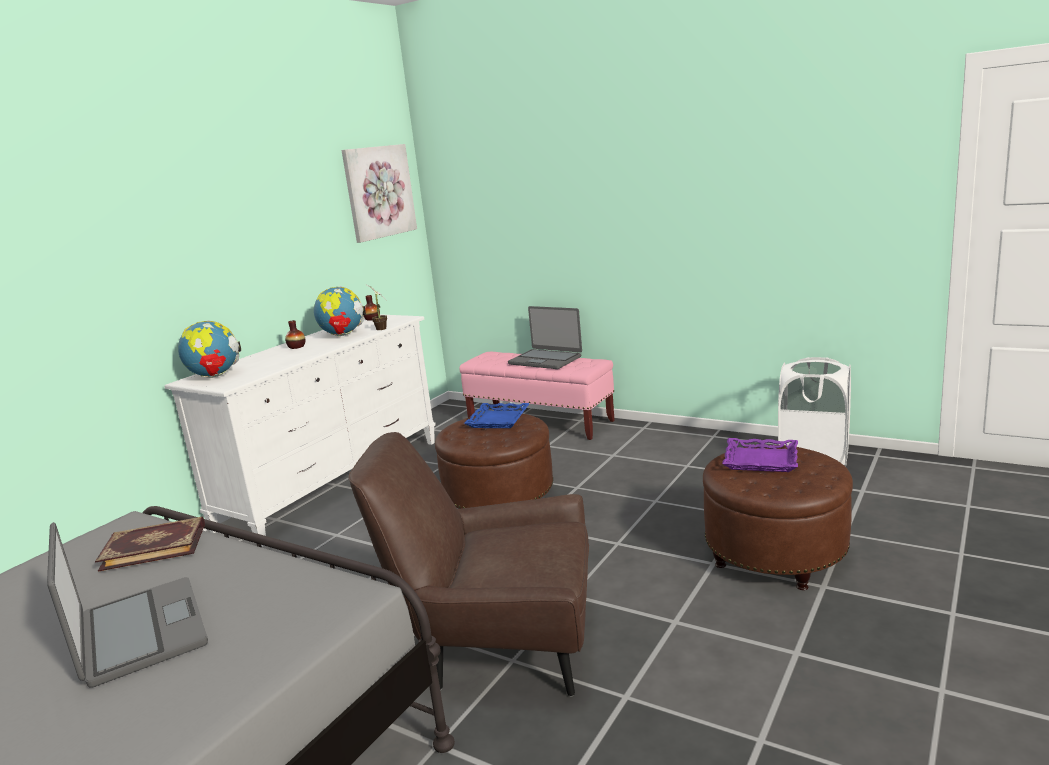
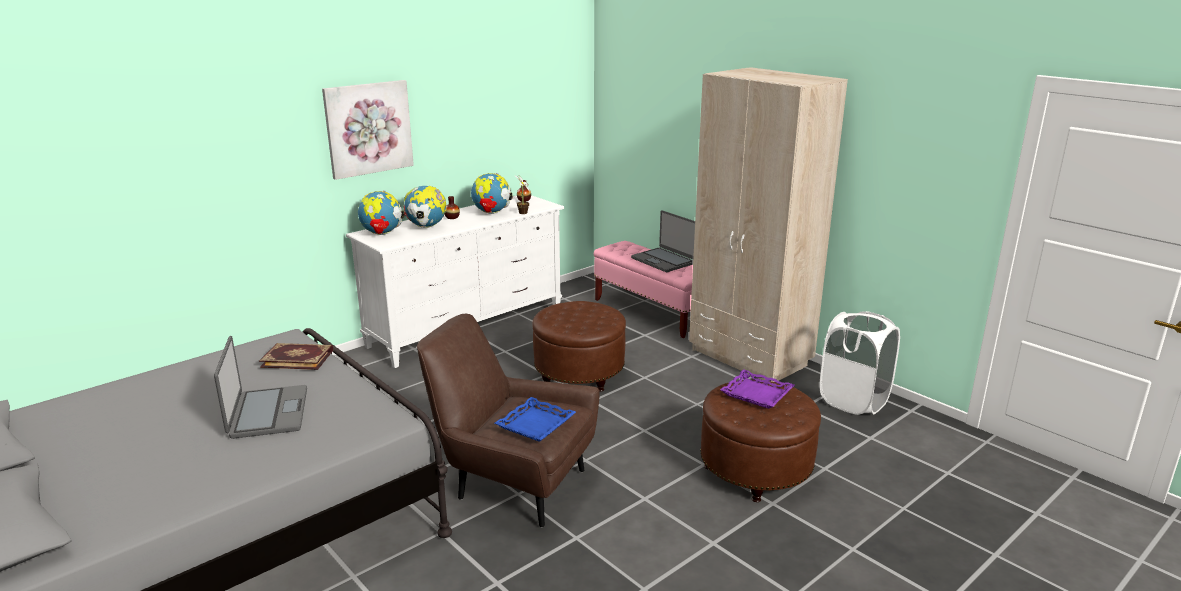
camera: 15 degrees right, 5 degrees up
(270, 360) = (426, 227): none -> globe
(378, 192) = (551, 90): picture -> picture (368, 128)
(497, 420) = (589, 309): blue tray -> blue tray (535, 424)
(676, 443) = (750, 358): none -> beige wardrobe

